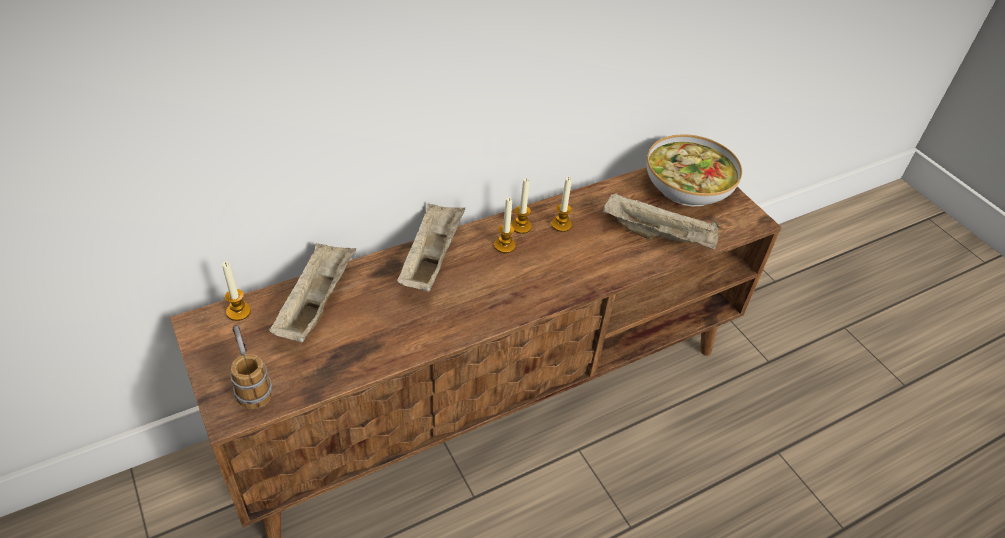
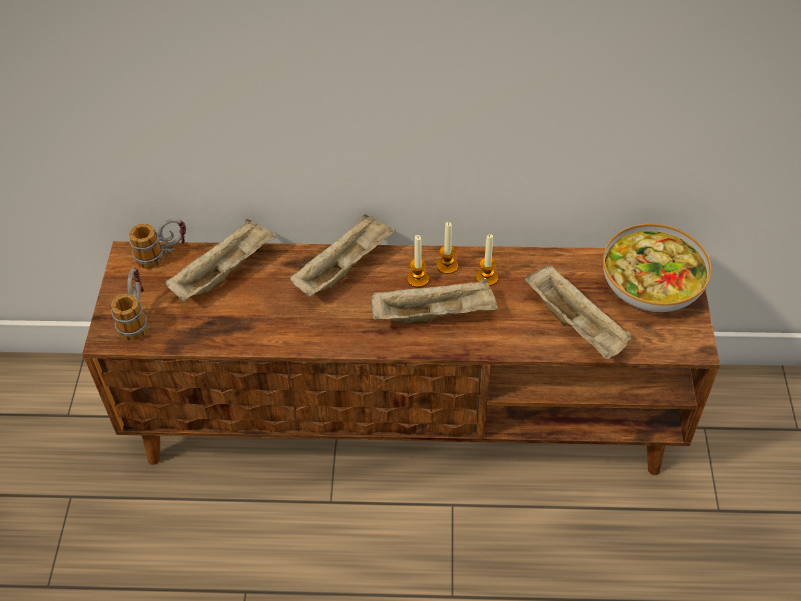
camera: 35 degrees right, 5 degrees up
(238, 311) = (163, 256): candle -> mug
(542, 269) = (435, 314): none -> beige tray

